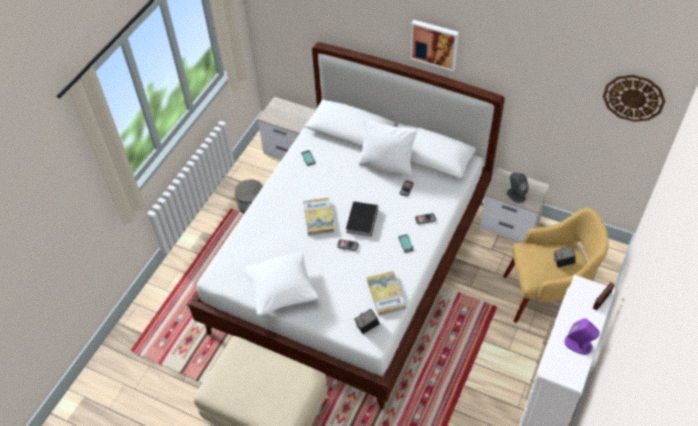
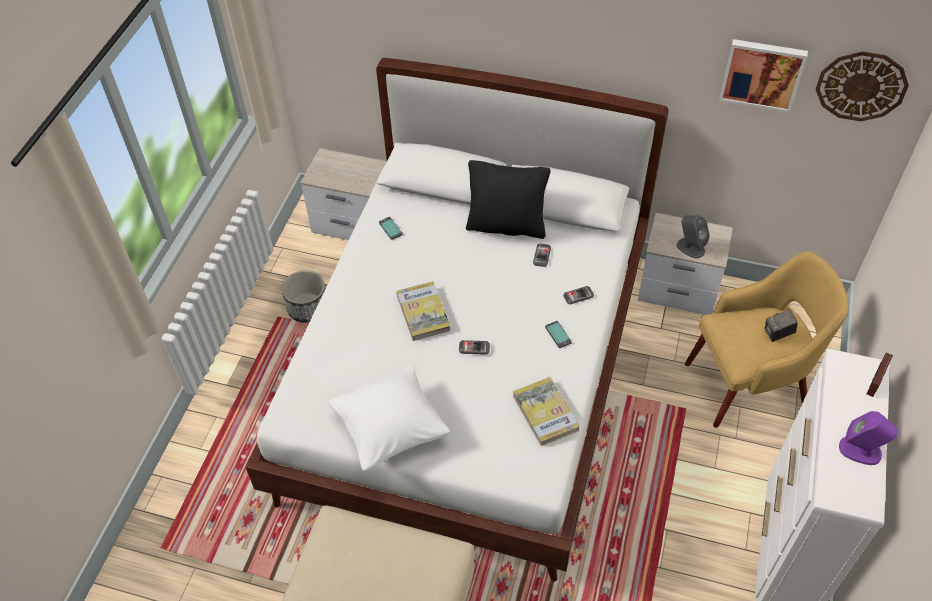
camera: 10 degrees left, 0 degrees up
(362, 219) = (487, 308): book -> none
(367, 327) = (528, 465): camera -> none
(386, 165) = (506, 226): white pillow -> black pillow
(434, 44) = (561, 40): picture -> picture (762, 73)

